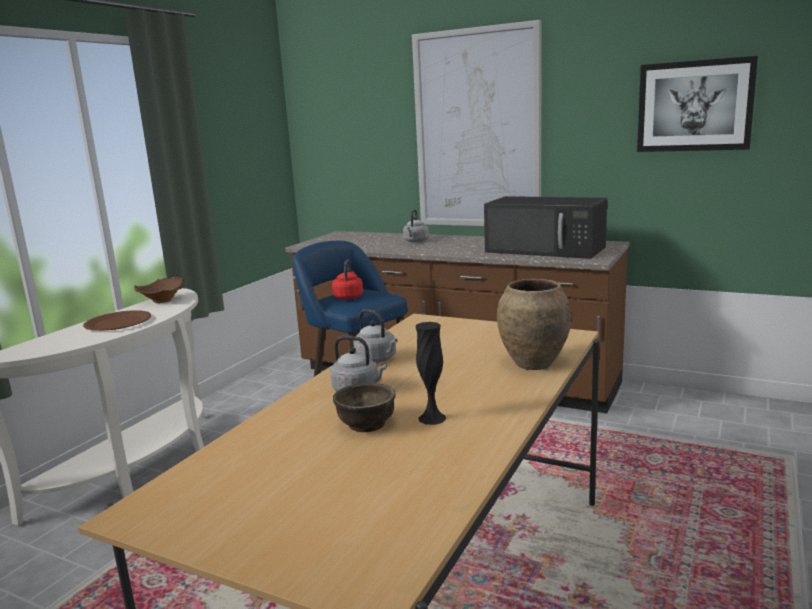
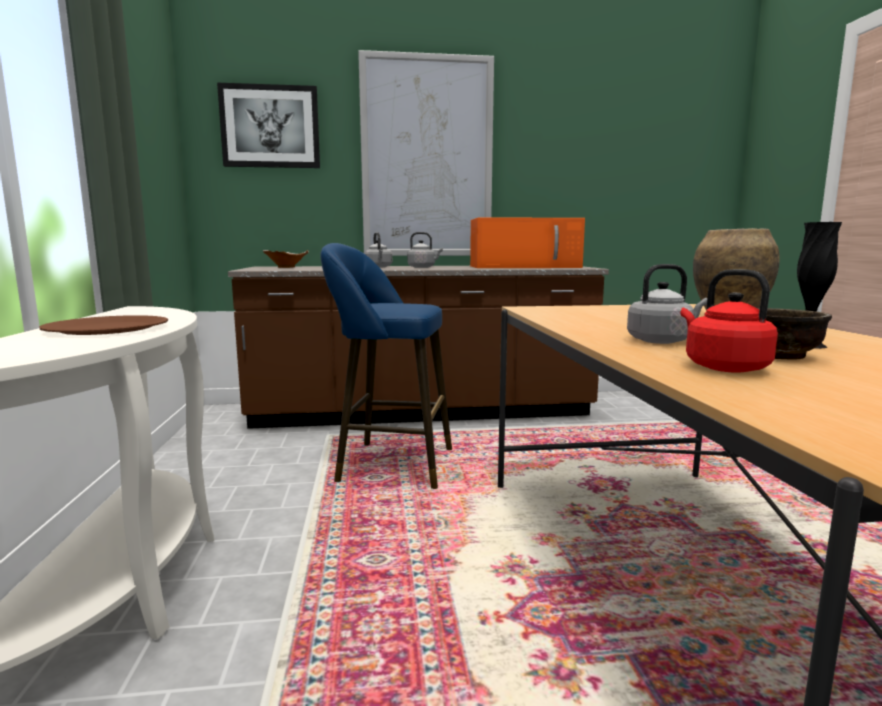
camera: 35 degrees left, 5 degrees down
(161, 300) = (125, 313): brown bowl -> none
(346, 238) = (287, 267): none -> white bowl
(348, 297) = (387, 304): red kettle -> red kettle (722, 367)
(377, 359) = (590, 326): grey kettle -> grey kettle (423, 267)
(547, 249) = (525, 267): black microwave -> orange microwave
(694, 106) = (618, 149): picture -> picture (270, 127)

